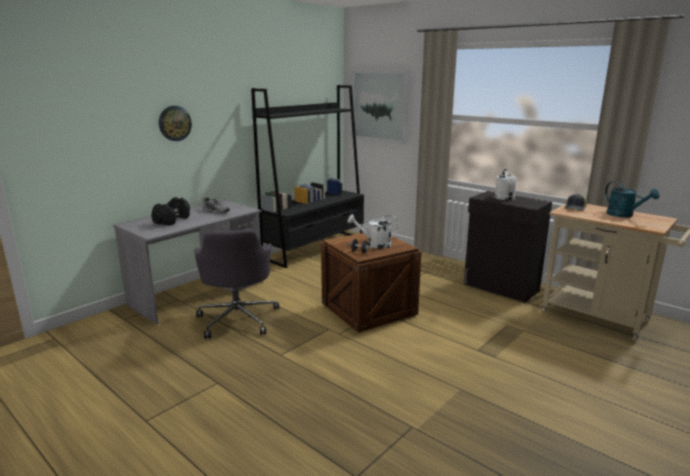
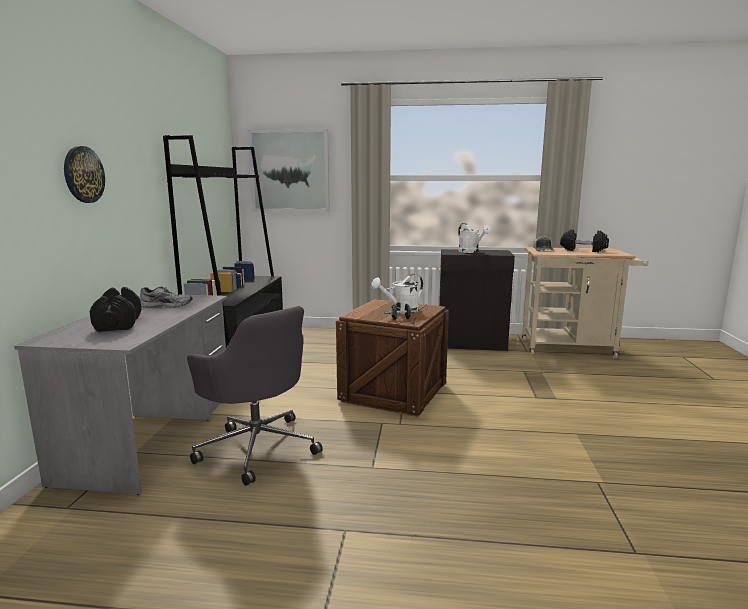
camera: 35 degrees left, 5 degrees down
(624, 215) = (583, 250): turquoise watering can -> black dumbbell

